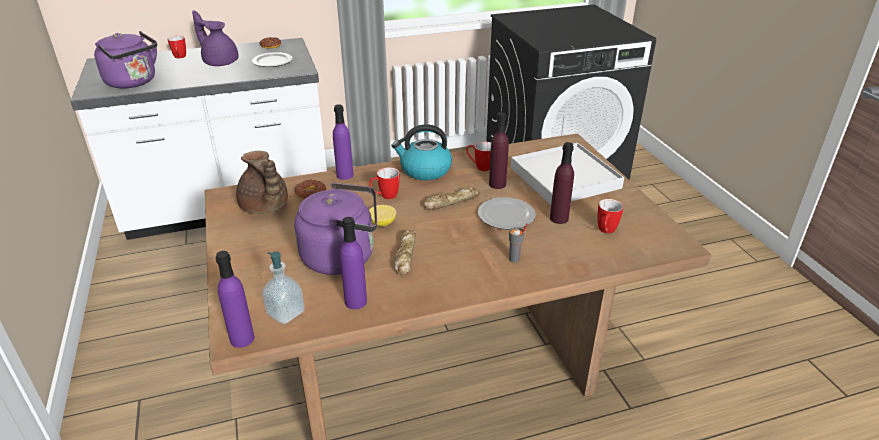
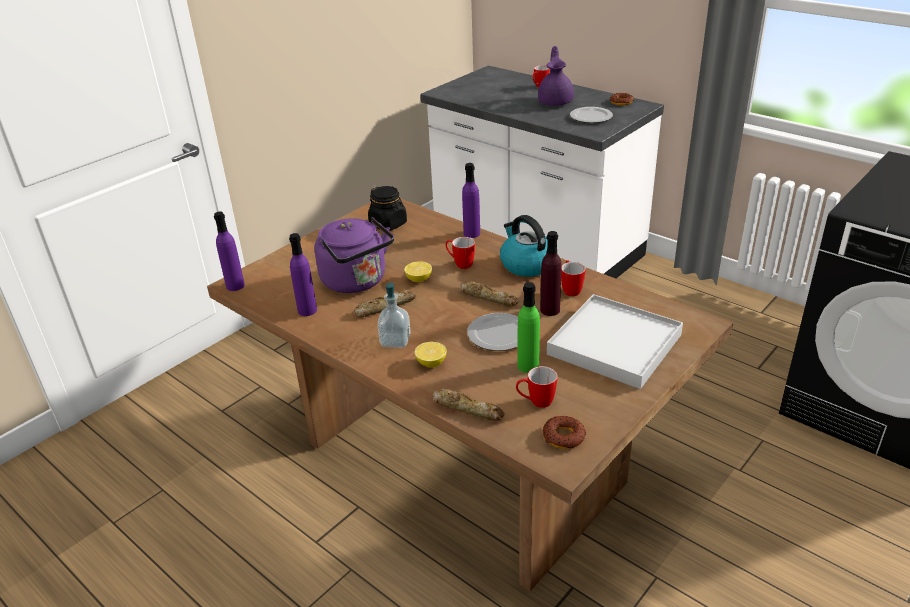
camera: 60 degrees right, 0 degrees up
(134, 82) = (474, 95): purple kettle -> none
(265, 207) = (388, 224): brown teapot -> black jar
(285, 313) = (272, 289): soap dispenser -> soap dispenser (395, 341)
(311, 193) = (427, 232): donut -> donut (563, 437)
(514, 259) = (431, 363): grey cup -> lemon
(559, 218) = (528, 366): purple bottle -> green bottle
(590, 263) = (468, 408): none -> bread

